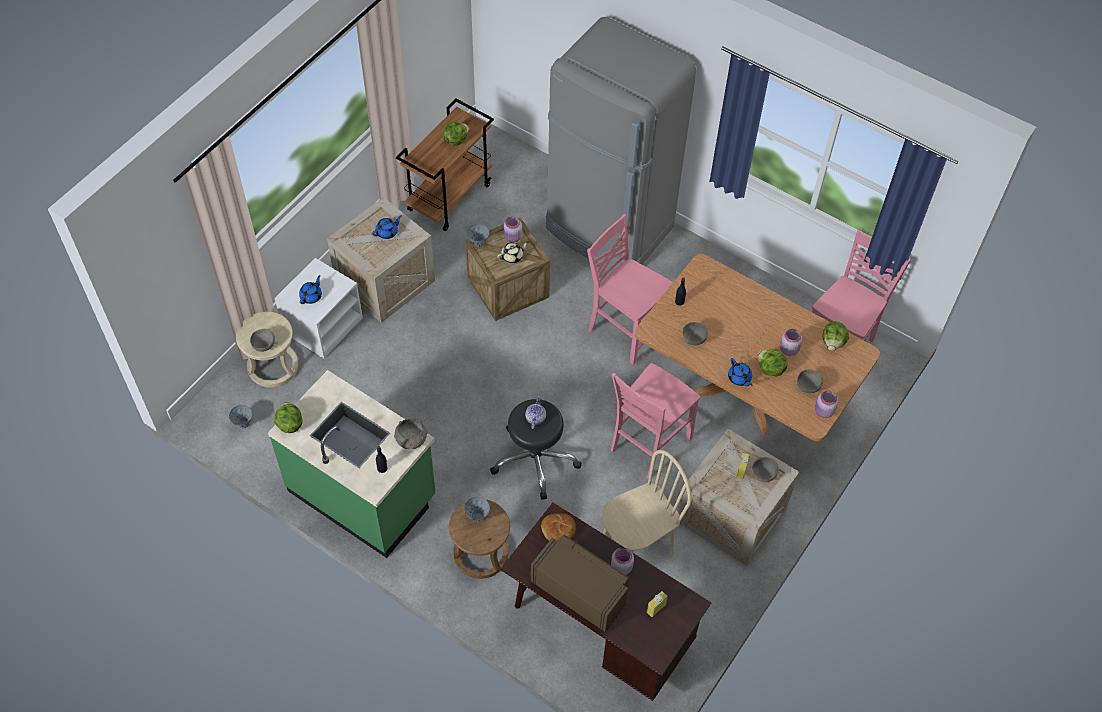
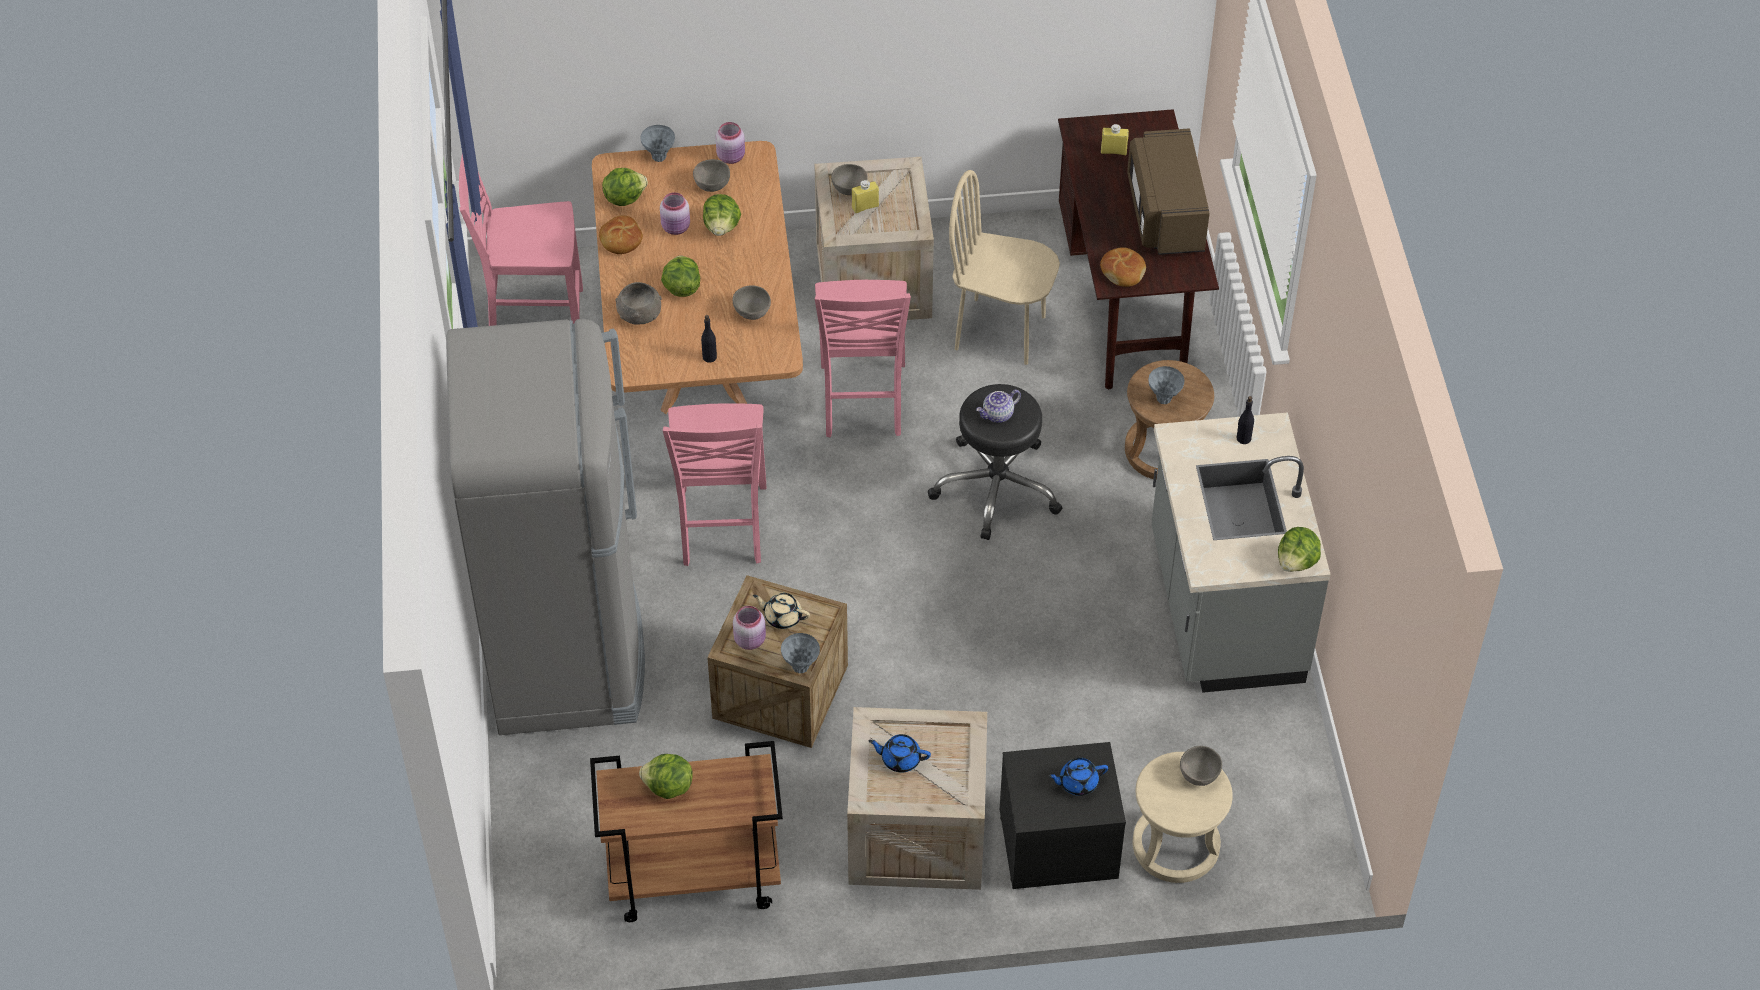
camera: 130 degrees left, 5 degrees down
(244, 424) = (1283, 803): grey vase -> grey vase (659, 157)
(323, 325) = (1057, 846): white nightstand -> black nightstand
(363, 493) = (1223, 609): green counter -> grey counter
(412, 440) = (1180, 440): grey bowl -> grey bowl (639, 314)
(621, 566) = (1102, 201): pink jar -> none
(648, 444) = (862, 402): pink chair -> pink chair turned 90 degrees clockwise
(739, 378) = (763, 244): blue teapot -> none
(740, 322) = (681, 288): none -> lettuce
(800, 320) = (621, 240): none -> bread

